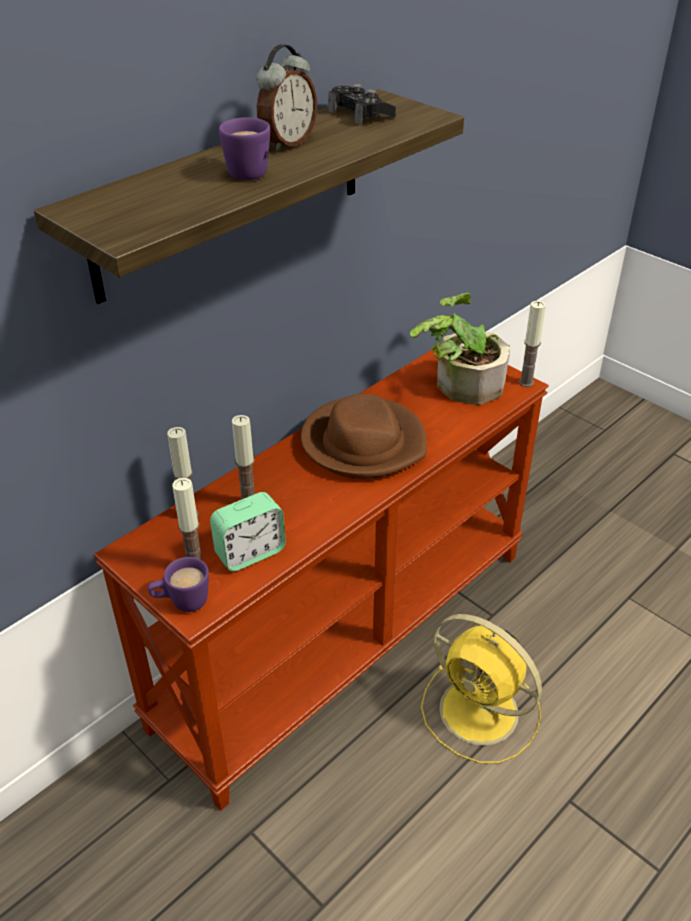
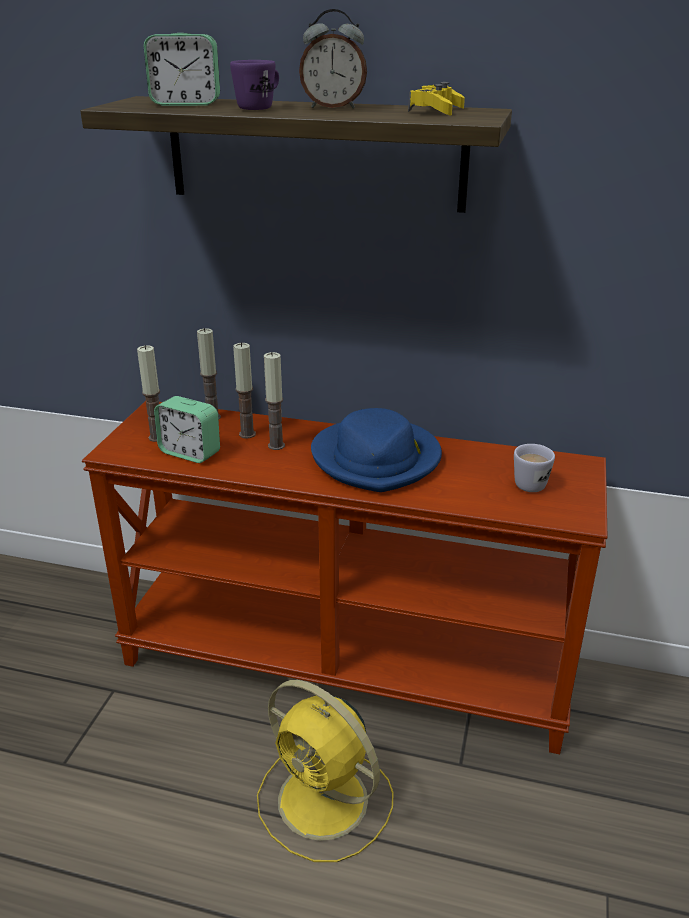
camera: 60 degrees right, 10 degrees down
(159, 197) = (186, 104): none -> alarm clock
(182, 602) = (117, 444): purple mug -> none
(360, 114) = (436, 110): black game controller -> yellow game controller
(363, 442) = (377, 459): brown hat -> blue hat
(460, 383) = (531, 482): potted plant -> white mug
(482, 713) = (326, 802): yellow fan -> yellow fan turned 60 degrees counterclockwise
(526, 382) = (589, 520): candle -> candle (276, 445)

